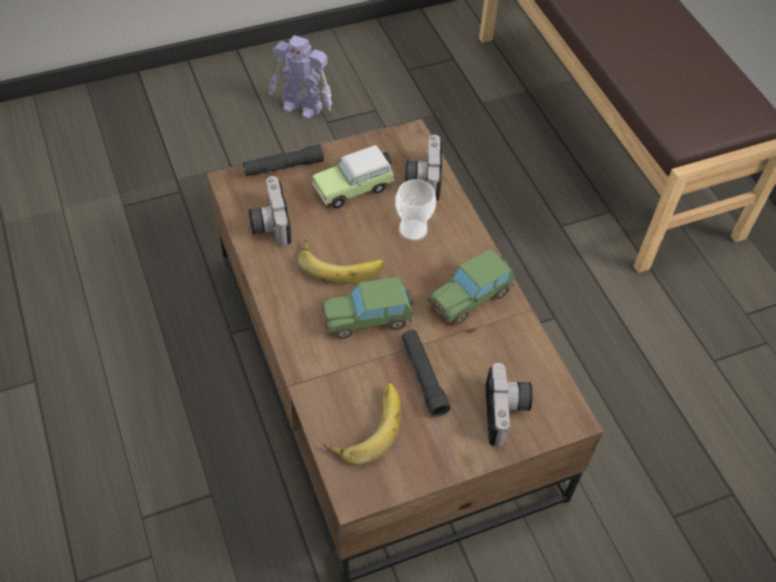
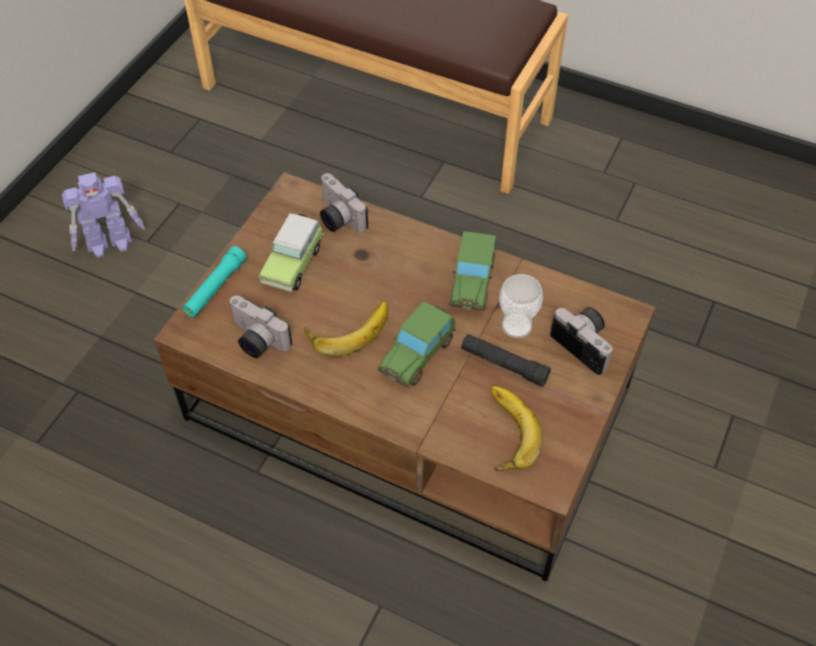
camera: 40 degrees left, 0 degrees up
(283, 167) = (215, 287): black flashlight -> turquoise flashlight
(413, 230) = (375, 263): cup -> cup (516, 325)

